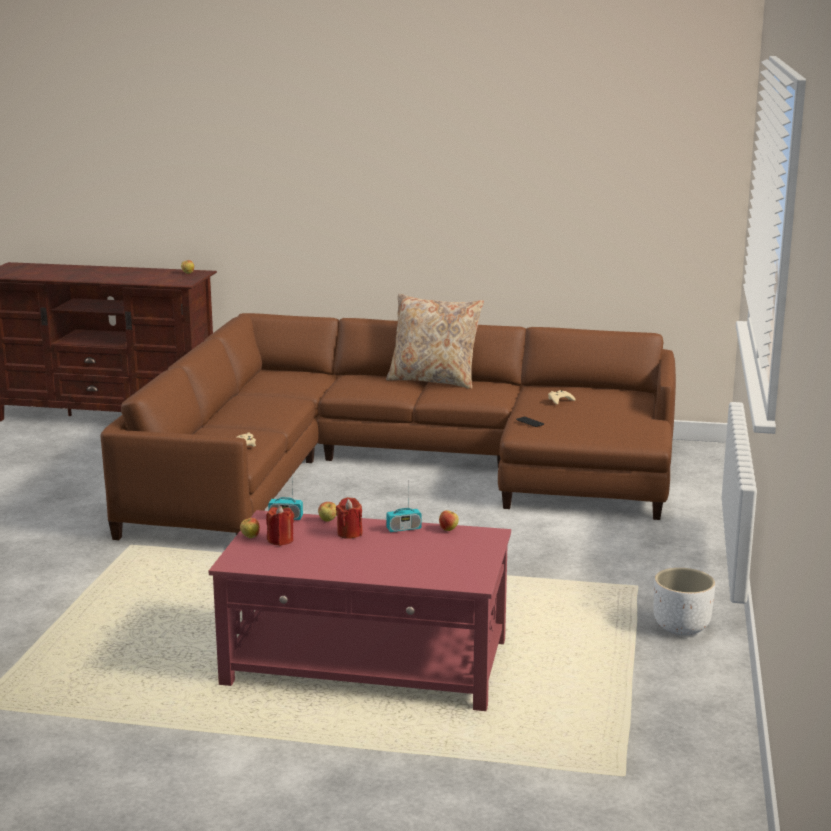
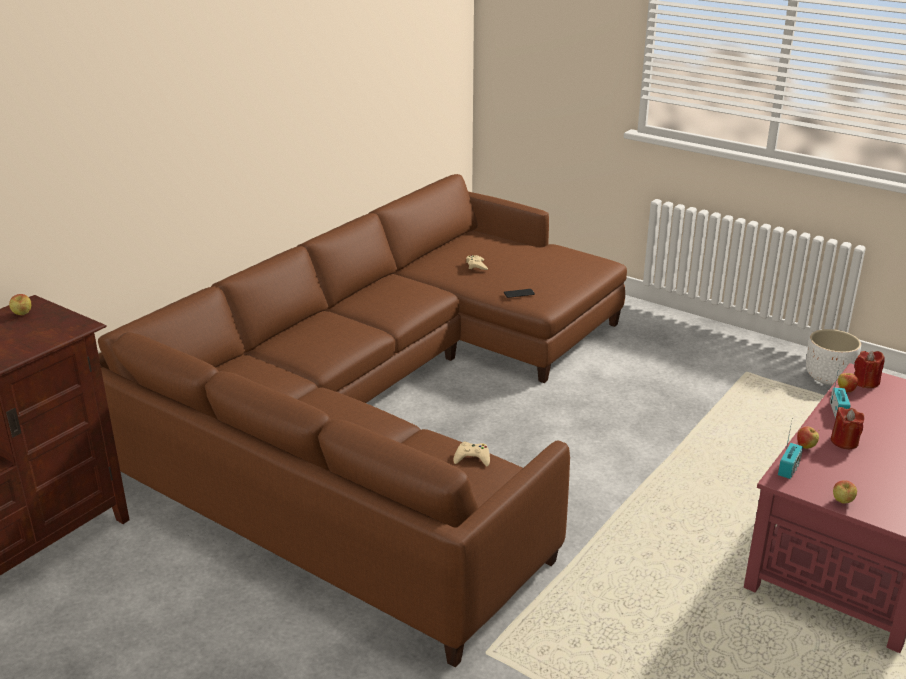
camera: 65 degrees left, 10 degrees up
(280, 540) = (855, 485): red candle -> red candle (865, 382)
(434, 380) = (345, 304): beige pillow -> none

